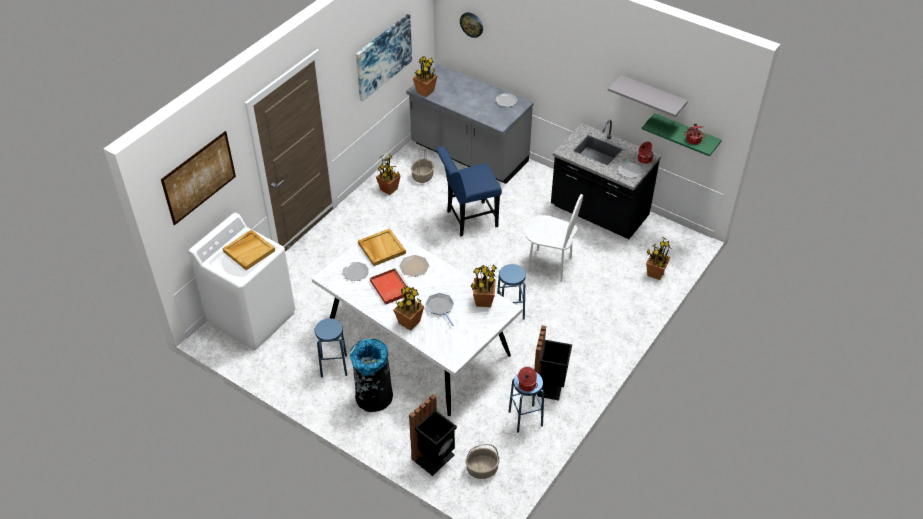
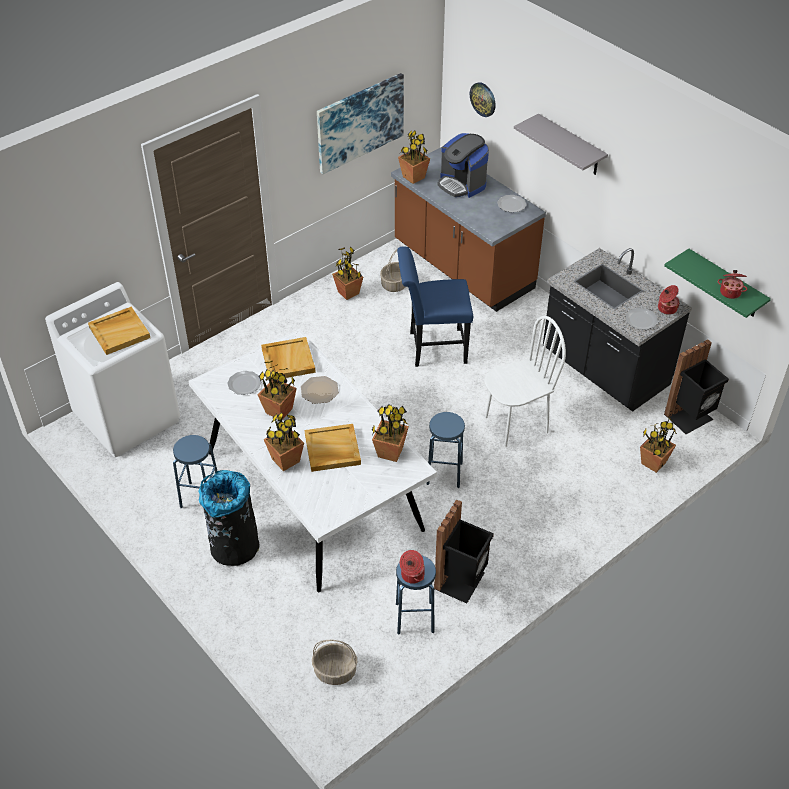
camera: 15 degrees right, 0 degrees up
(199, 177) = (66, 228): picture -> none
(390, 287) = (279, 411): red tray -> potted plant
(435, 458) = (280, 642): black trash can -> black trash can (690, 418)
(440, 308) = (332, 450): frying pan -> beige tray
(463, 91) = (462, 184): none -> coffee machine
(469, 154) = (462, 267): grey counter -> brown counter
(549, 265) = (516, 424): white chair -> white chair turned 60 degrees counterclockwise
(652, 96) = (688, 225): grey shelf -> grey shelf (570, 145)

